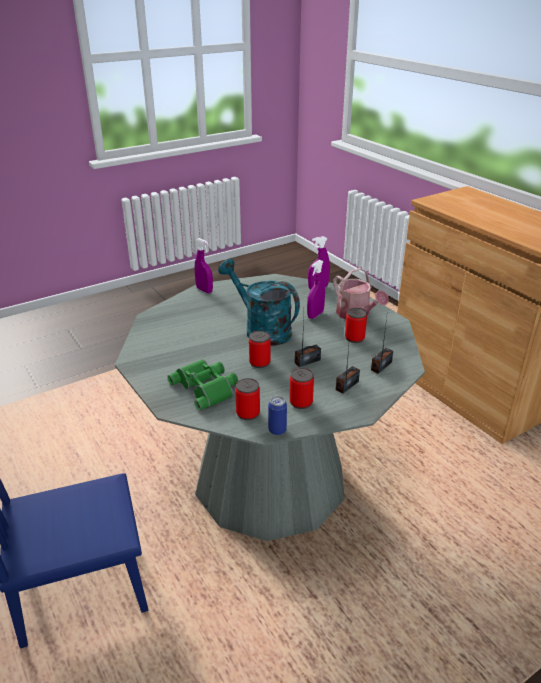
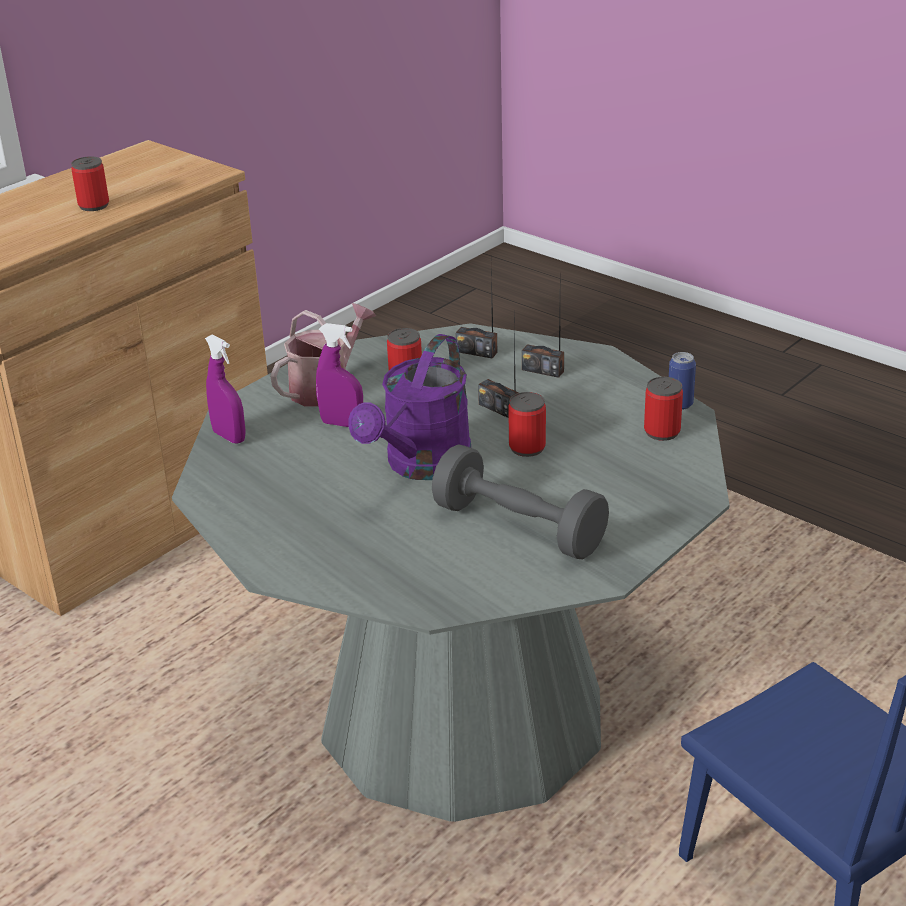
camera: 105 degrees left, 0 degrees up
(189, 346) = (519, 527): none -> grey dumbbell
(204, 290) = (283, 568): purple spray bottle -> none
(207, 387) = (626, 479): green binoculars -> none
(261, 330) = (421, 466): turquoise watering can -> purple watering can
(301, 402) = (607, 397): can -> can (94, 206)

